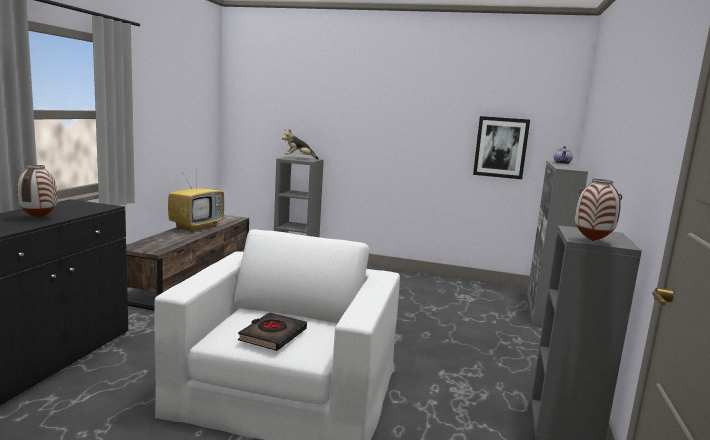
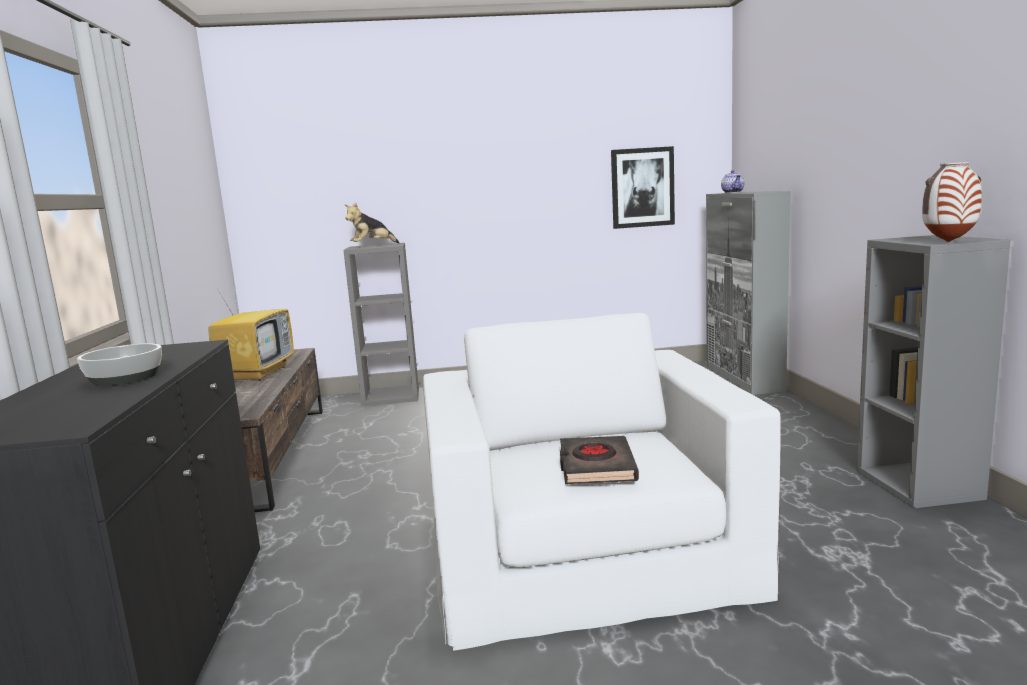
camera: 20 degrees left, 0 degrees up
(38, 218) = (124, 378): vase -> bowl

